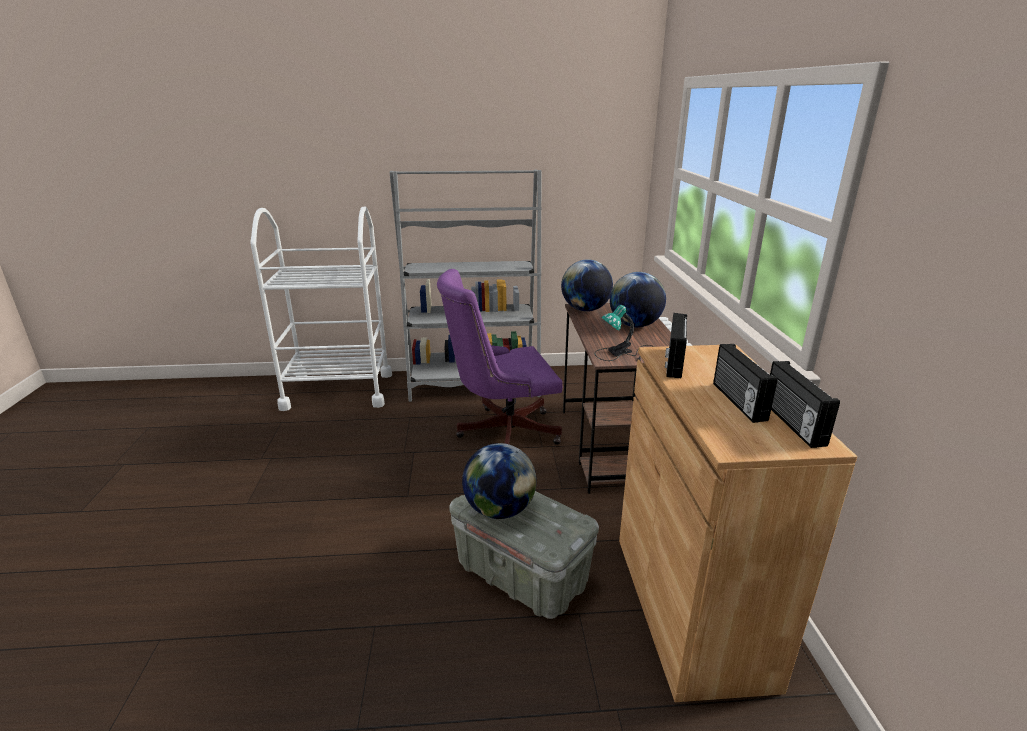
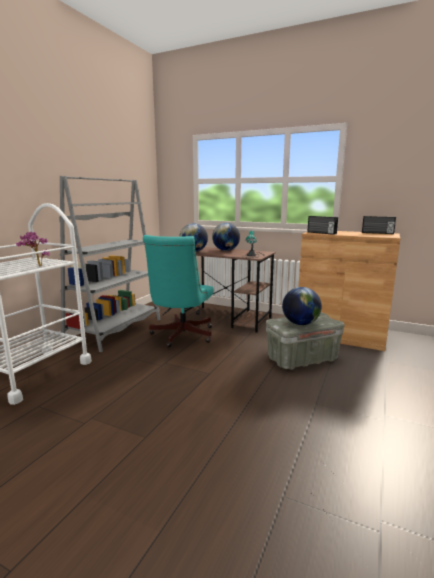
camera: 60 degrees left, 10 degrees down
(323, 281) = (37, 266): none -> potted plant
(502, 432) = (180, 336): purple office chair -> turquoise office chair
(737, 401) = (359, 233): radio -> none

